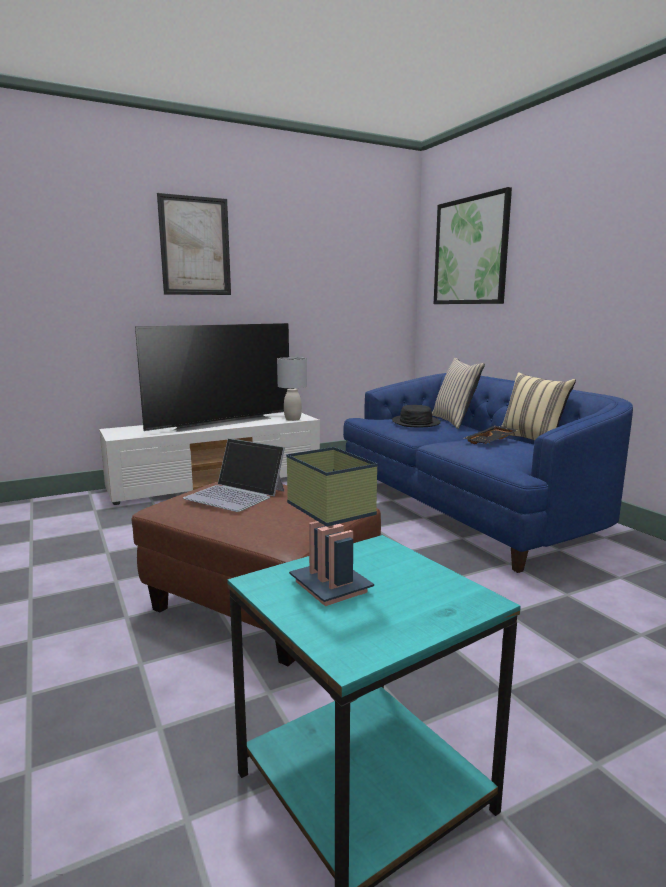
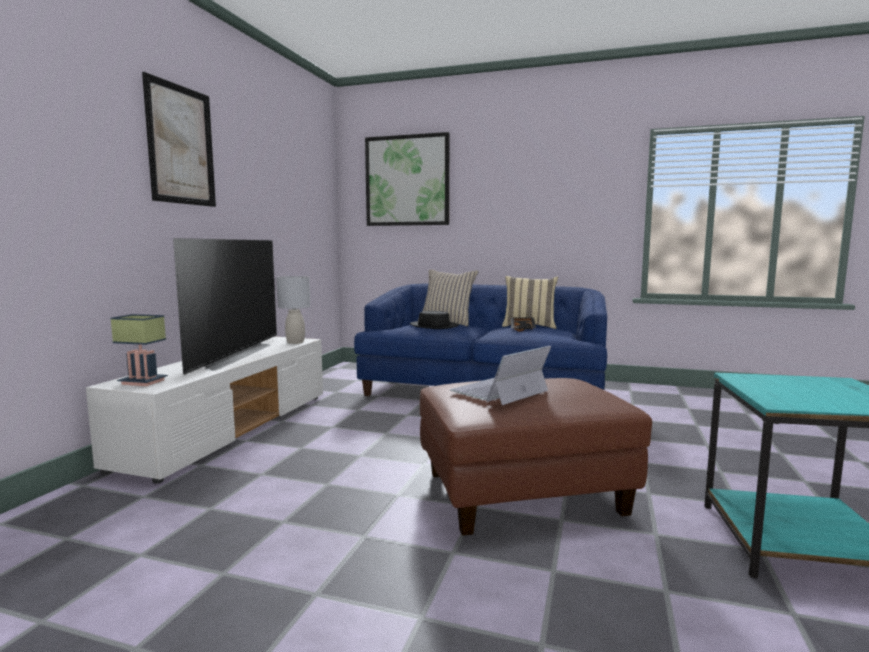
camera: 45 degrees left, 5 degrees down
(236, 494) = (499, 391): laptop -> laptop turned 150 degrees clockwise
(326, 586) = (799, 395): table lamp -> table lamp (140, 382)

